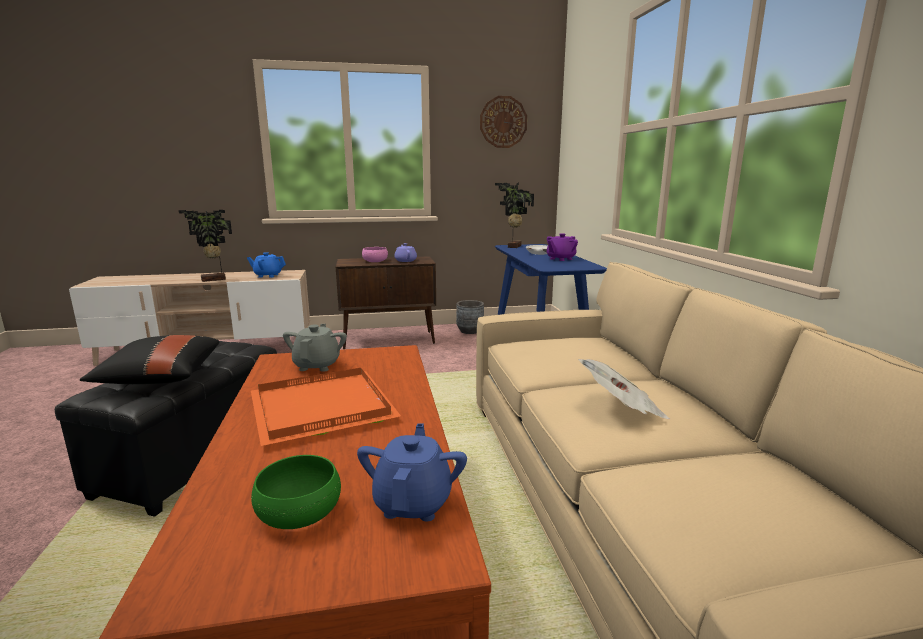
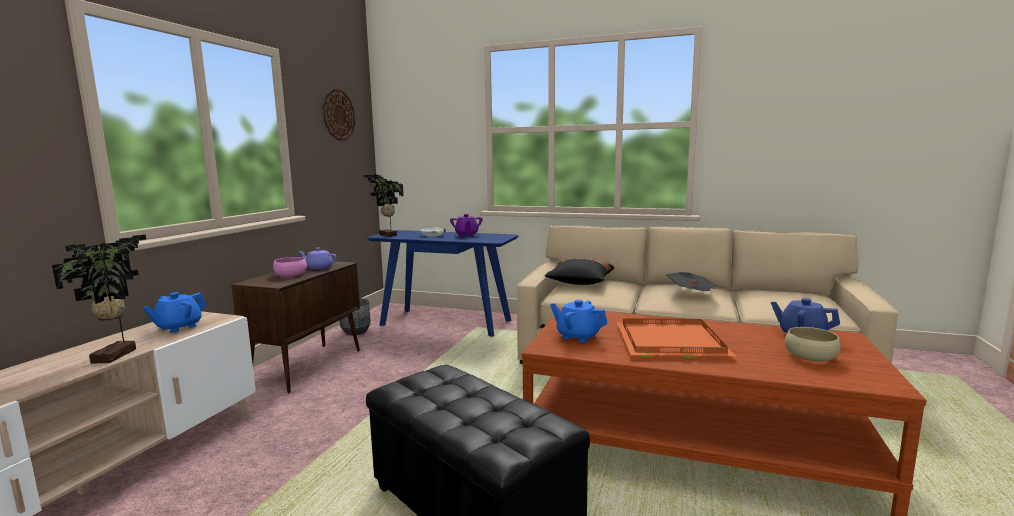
camera: 60 degrees left, 5 degrees down
(159, 377) = (487, 415): black pillow -> black pillow (580, 283)
(299, 511) = (810, 356): green bowl -> beige bowl
(317, 365) = (577, 336): grey teapot -> blue teapot

